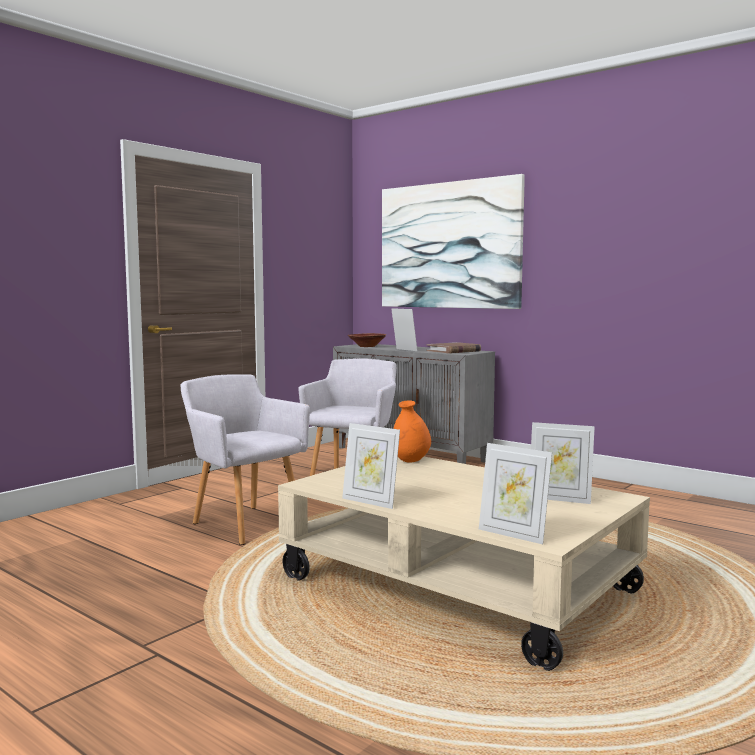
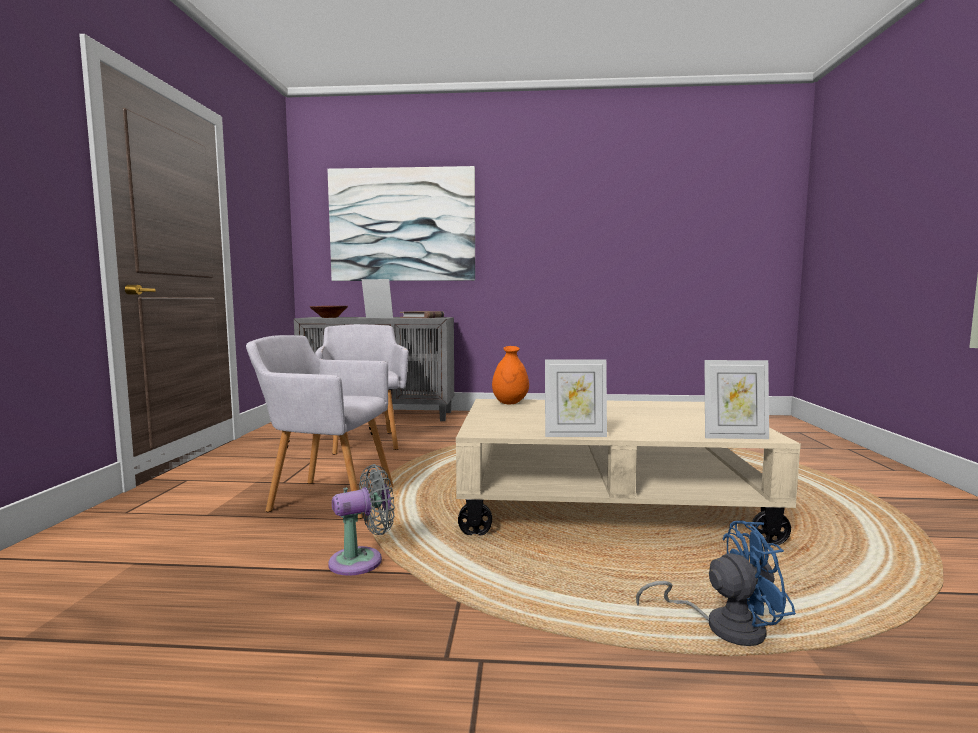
camera: 35 degrees left, 0 degrees up
(194, 573) = (362, 560): none -> grey fan
(346, 701) = (722, 626): none -> blue fan
(559, 499) = (683, 411): picture frame -> none

